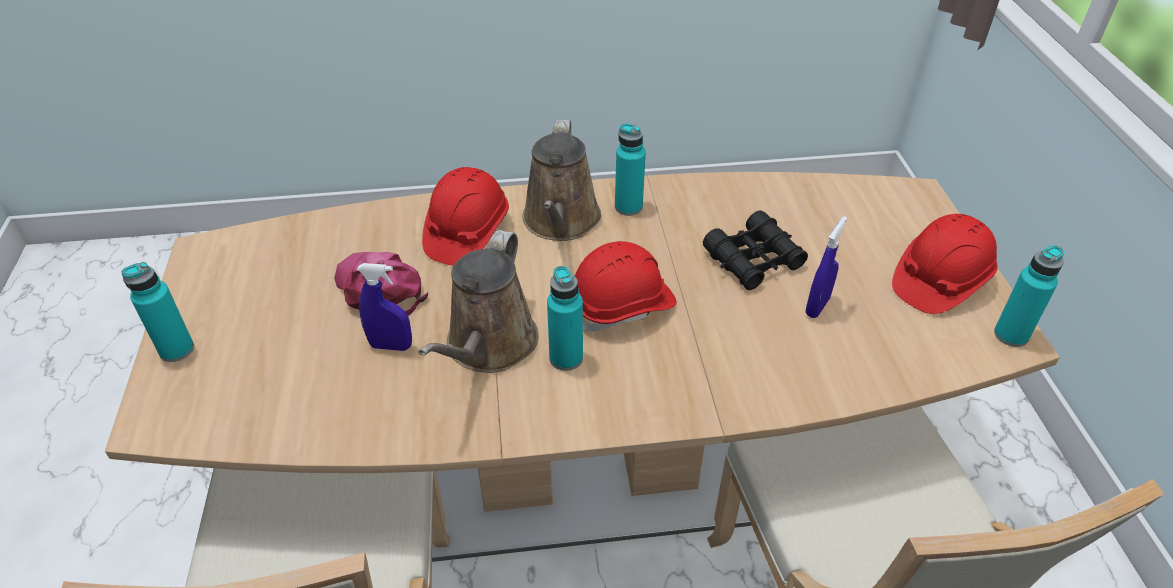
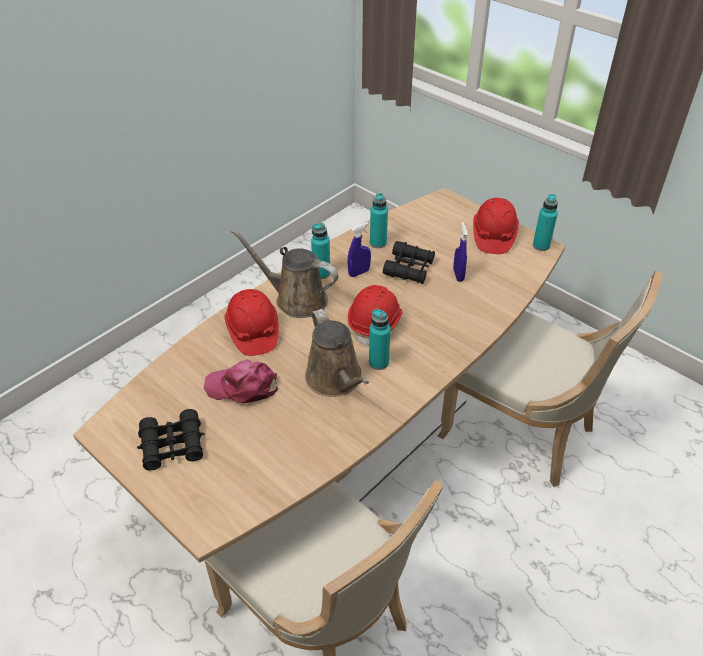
camera: 40 degrees left, 0 degrees up
(176, 350) = (167, 487): turquoise bottle -> turquoise bottle (378, 243)
(236, 309) = (172, 445): none -> black binoculars
(391, 346) = (286, 410): blue spray bottle -> blue spray bottle (359, 273)
(561, 222) = (296, 299): brown watering can -> brown watering can turned 150 degrees clockwise

